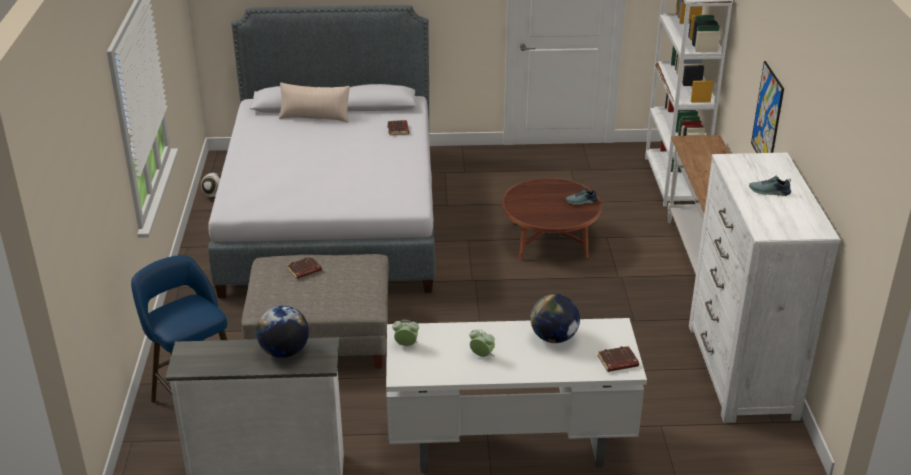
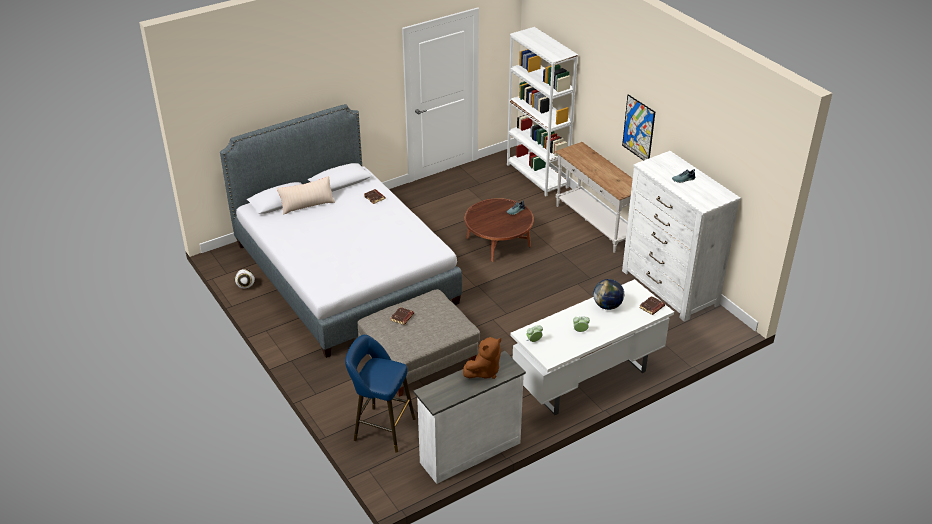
camera: 30 degrees left, 5 degrees up
(284, 352) = (484, 371): globe -> brown plush toy

